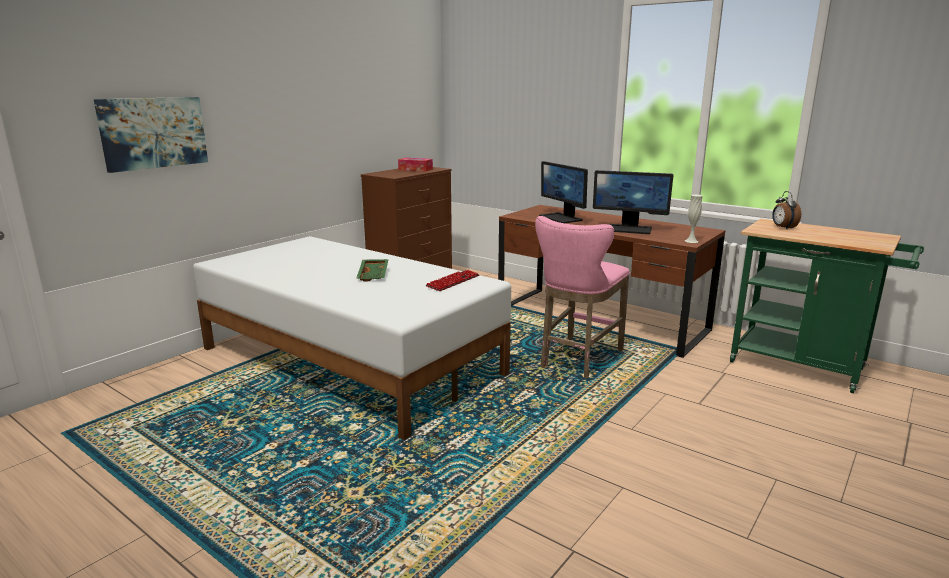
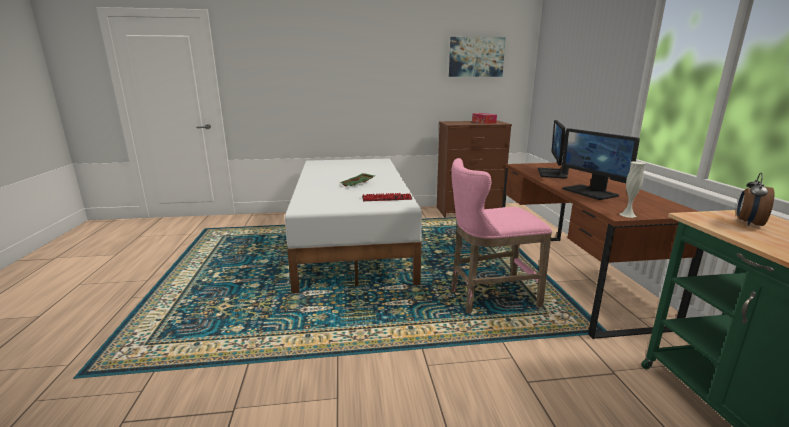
camera: 45 degrees right, 0 degrees up
(153, 132) = (291, 81): picture -> picture (476, 57)

